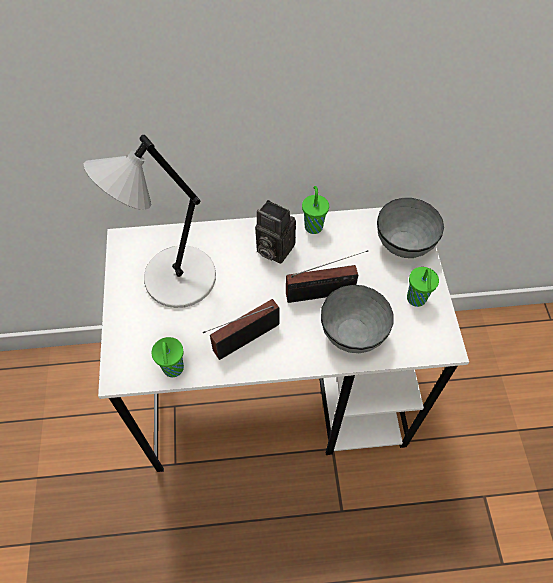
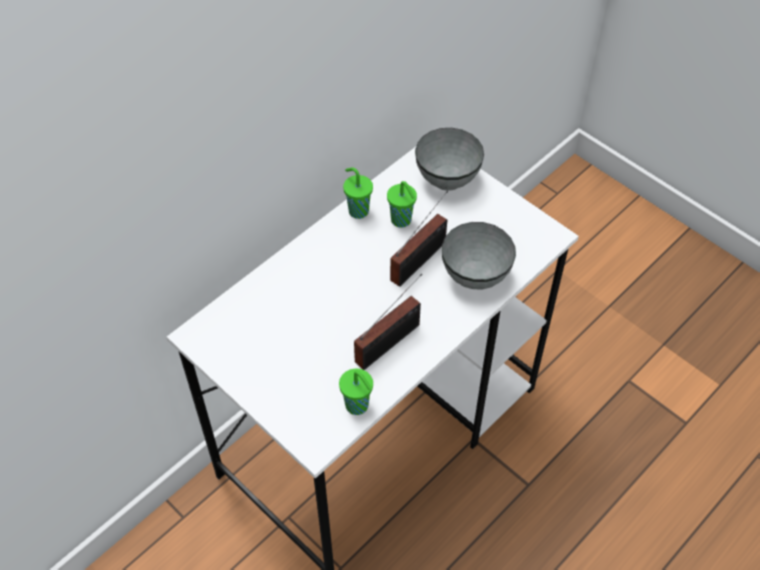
camera: 40 degrees left, 5 degrees down
(176, 280) = (282, 335): grey table lamp -> none
(242, 339) = (391, 341): radio -> radio turned 150 degrees counterclockwise
(272, 249) = (341, 252): camera -> none
(416, 300) = (498, 215): green cup -> green cup (402, 221)

